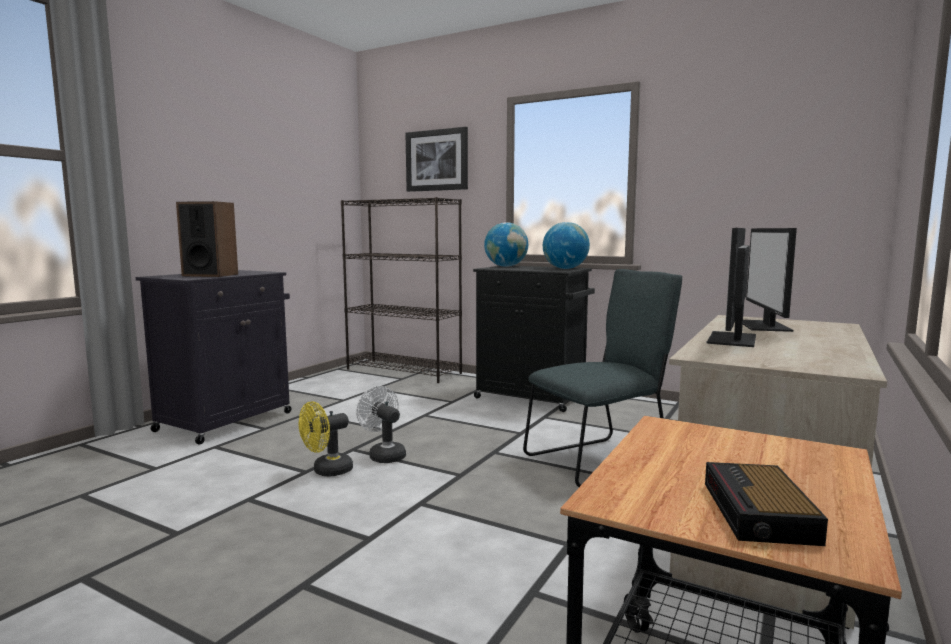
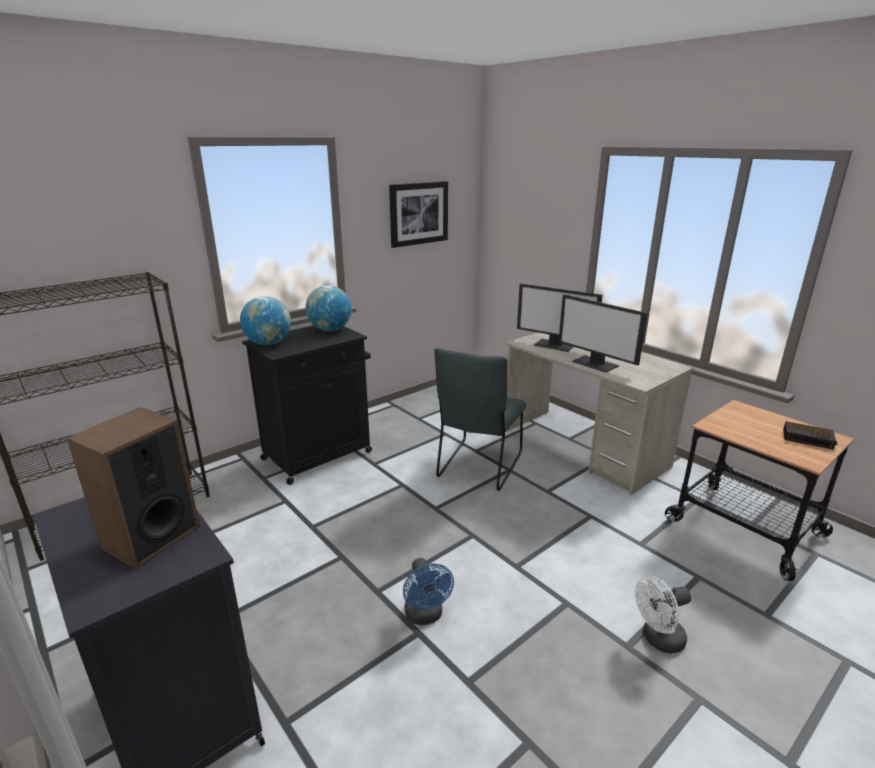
camera: 70 degrees left, 15 degrees up
(327, 471) = (425, 616): yellow fan -> blue fan
(384, 455) = (405, 571): white fan -> white fan (658, 639)
(437, 160) = (84, 220): picture -> picture (418, 213)
(600, 461) = (478, 467): grey chair -> grey chair turned 150 degrees counterclockwise

